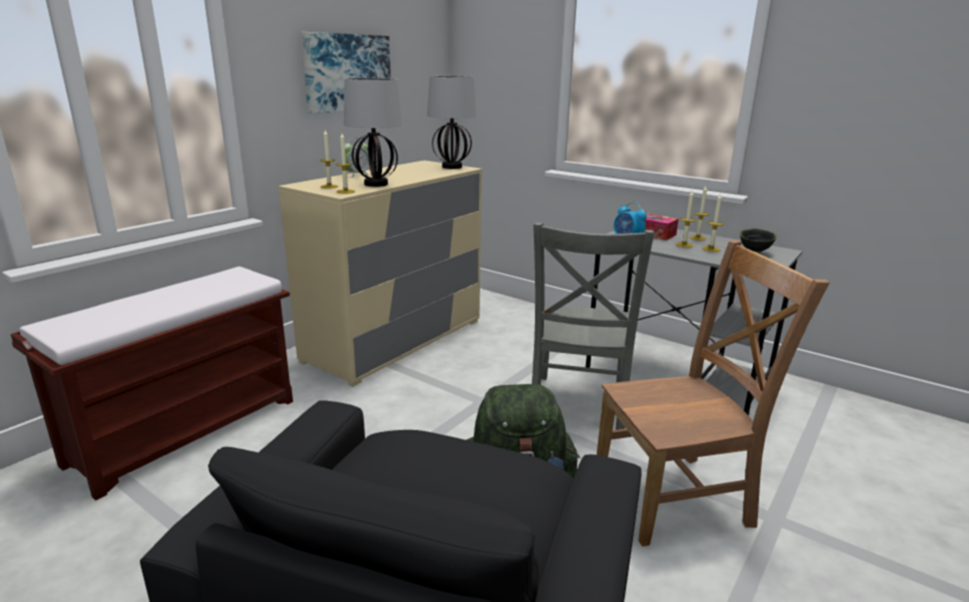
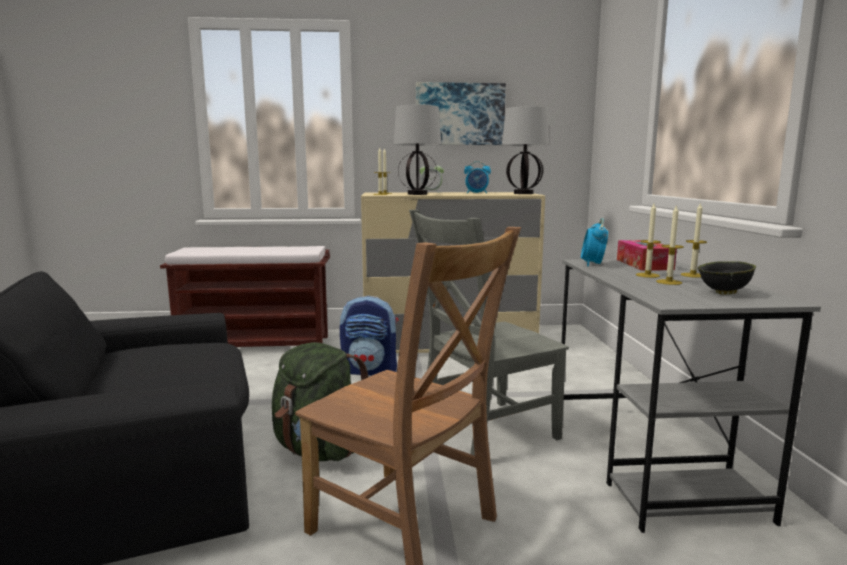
camera: 50 degrees right, 10 degrees down
(389, 398) = (370, 370): none -> backpack
(413, 172) = (477, 193): none -> alarm clock

